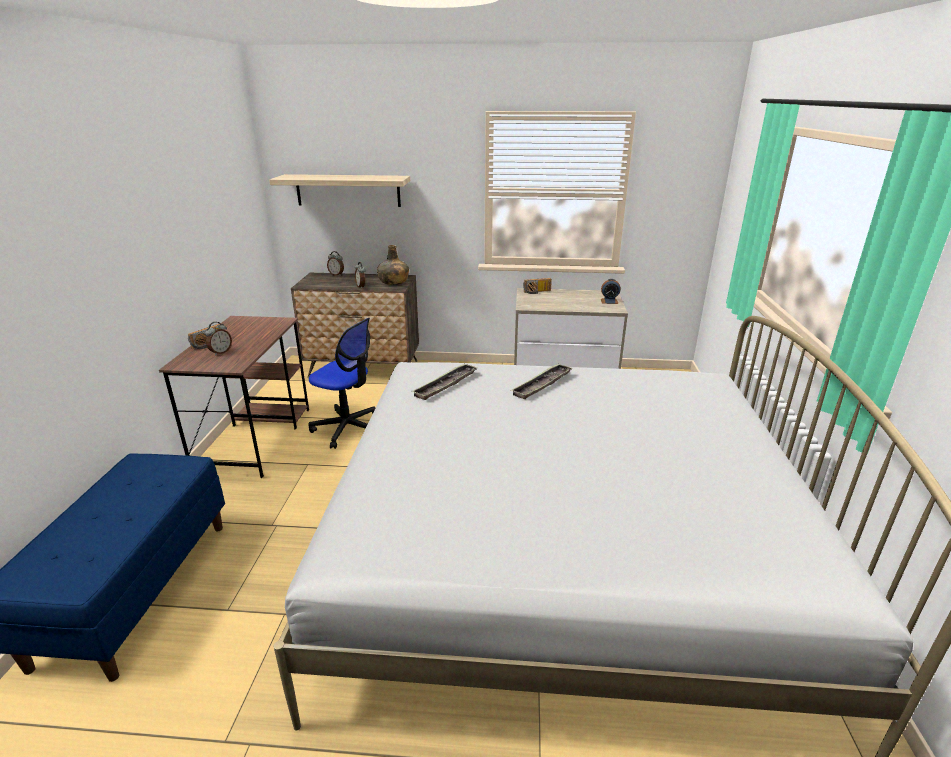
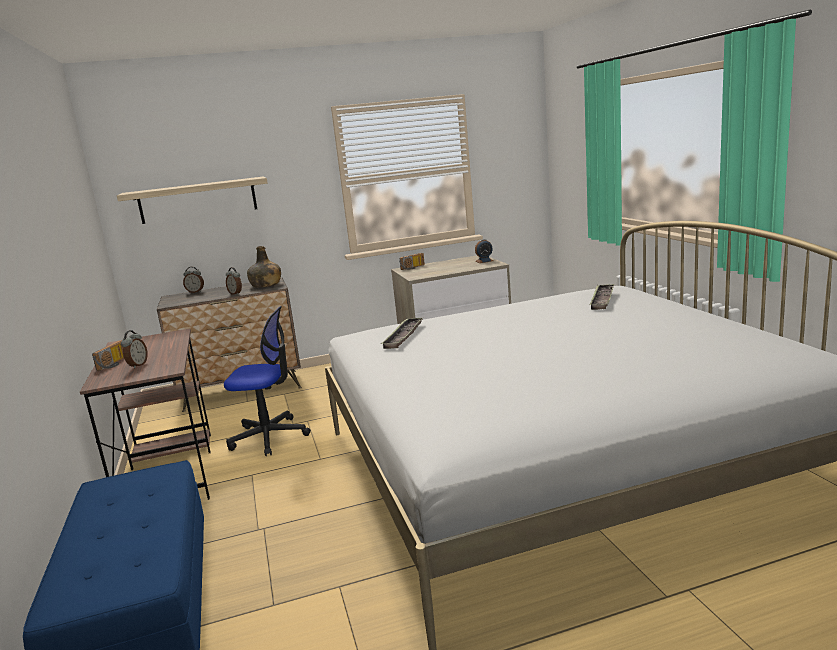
camera: 20 degrees left, 10 degrees down
(542, 384) = (489, 317): tray -> tray (602, 300)

